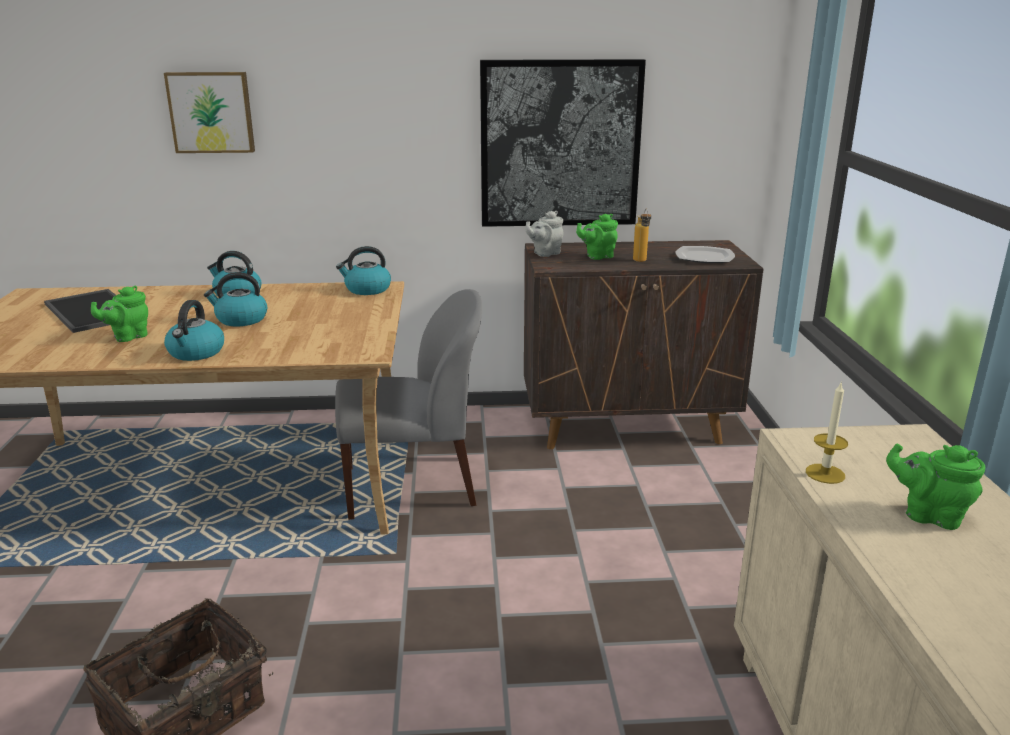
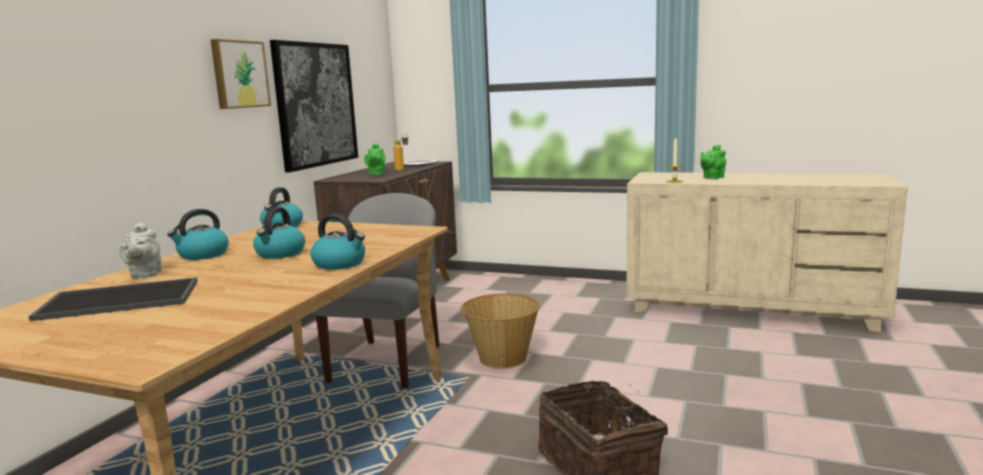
camera: 65 degrees left, 10 degrees down
(128, 337) = (248, 284): green teapot -> none
(211, 112) = (76, 82): picture -> picture (239, 74)
(465, 564) = (502, 358): none -> basket
(545, 253) = (348, 179): grey teapot -> grey teapot (145, 274)

